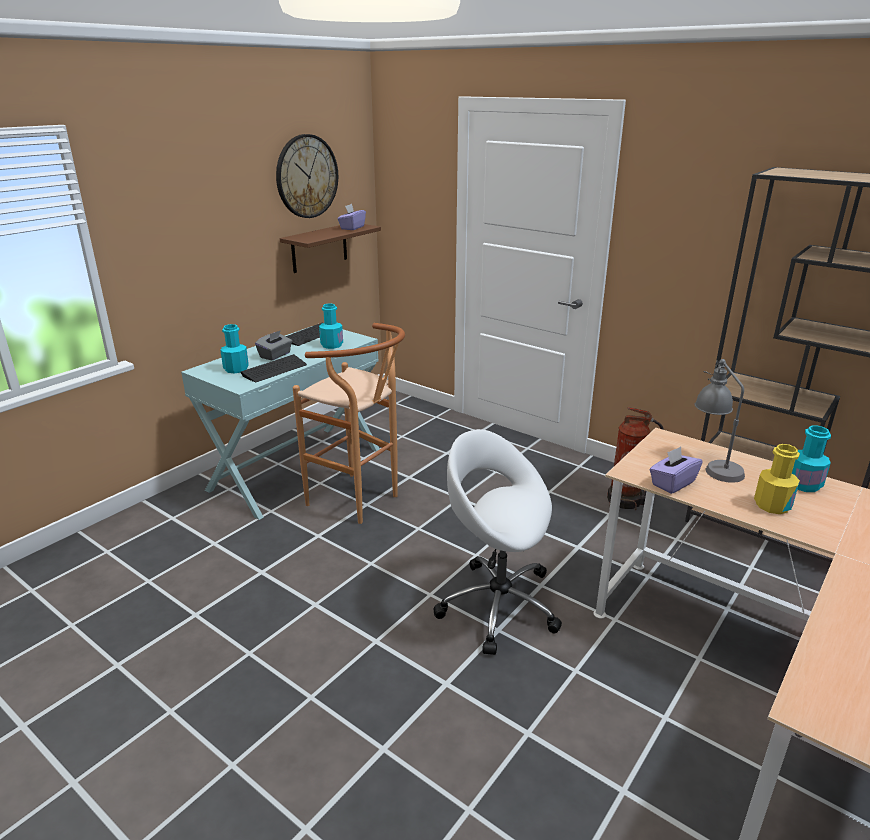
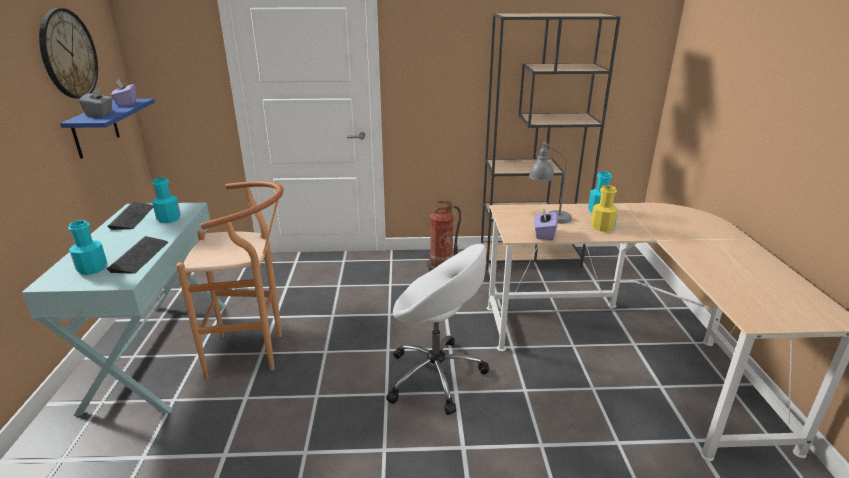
camera: 40 degrees left, 0 degrees up
(275, 355) = (120, 243): grey tissue box -> grey tissue box (100, 113)
(319, 248) = (95, 128): brown shelf -> blue shelf
(496, 605) = (437, 376): white office chair -> white office chair turned 135 degrees counterclockwise

